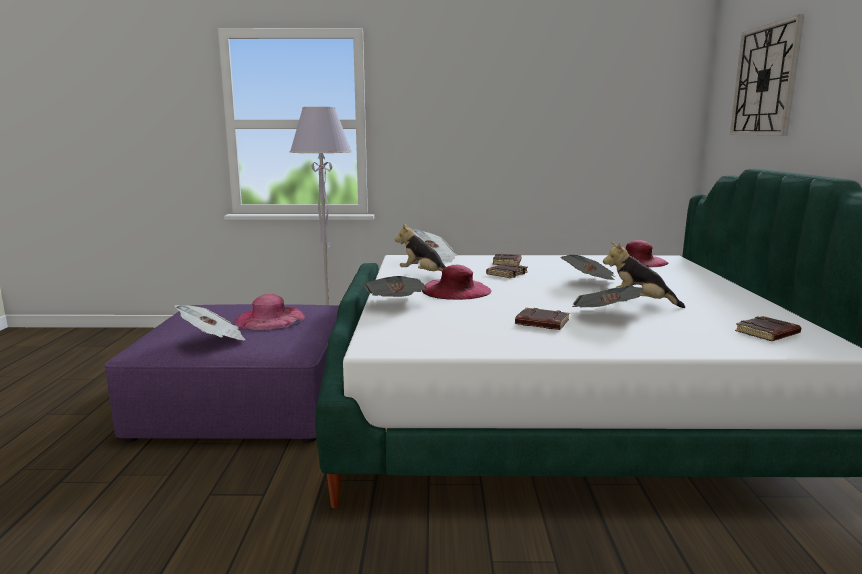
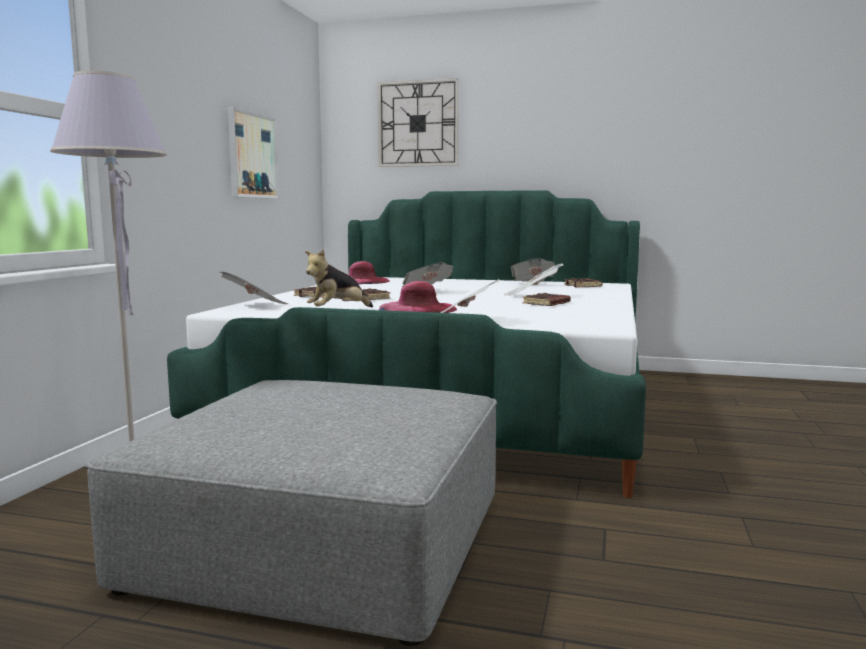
camera: 75 degrees left, 5 degrees down
(213, 339) = (400, 420): newspaper -> newspaper (533, 284)
(247, 400) = (327, 539): purple ottoman -> grey ottoman
(270, 319) = (325, 396): pink hat -> none
(554, 133) = (252, 155): none -> picture
(639, 303) = (500, 290): plush toy -> none

